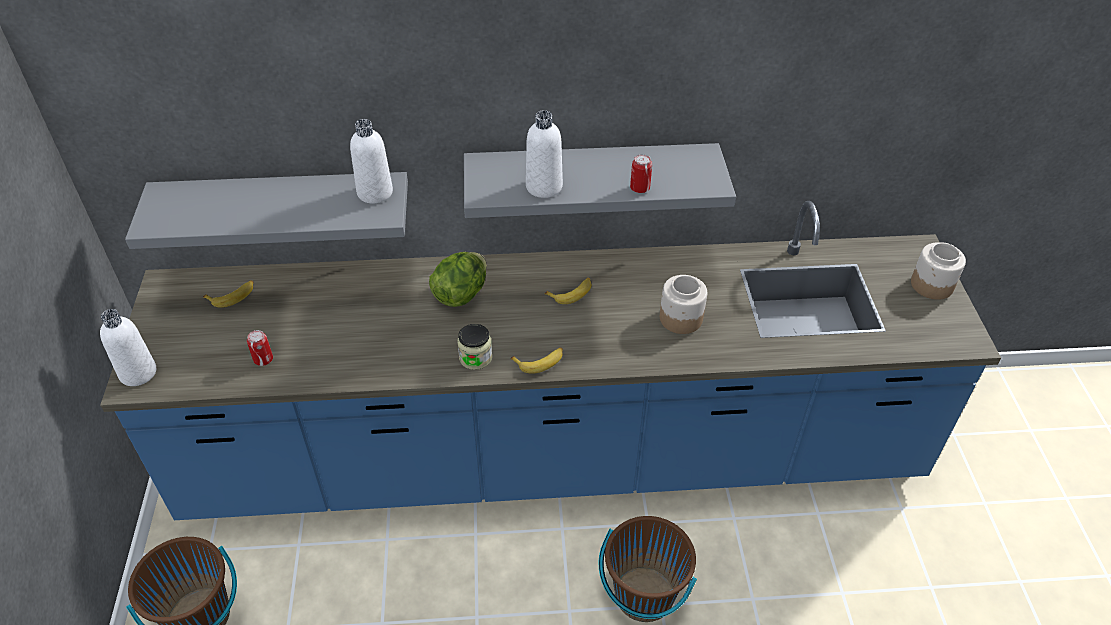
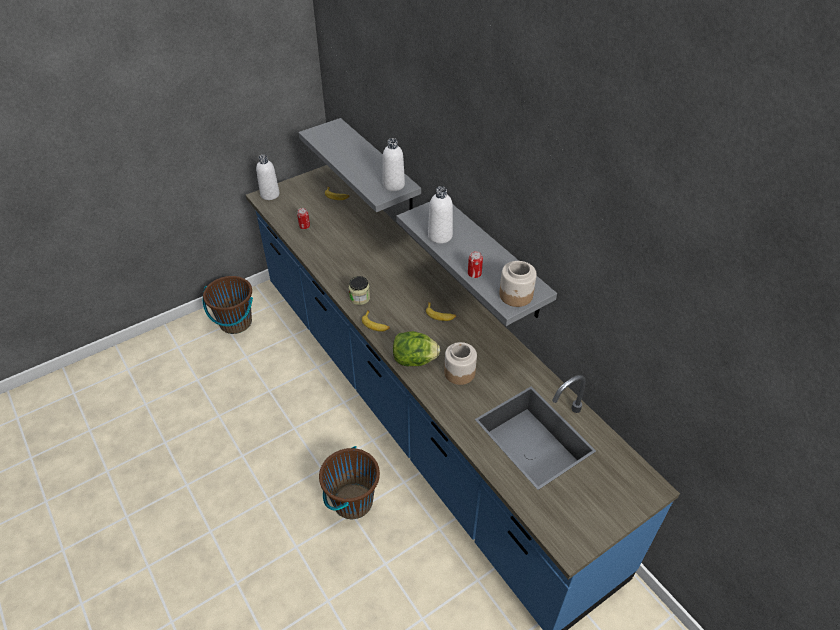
camera: 60 degrees right, 0 degrees up
(461, 294) = (402, 271): lettuce -> lettuce (414, 360)
(932, 285) = (614, 507): jar -> jar (516, 295)

